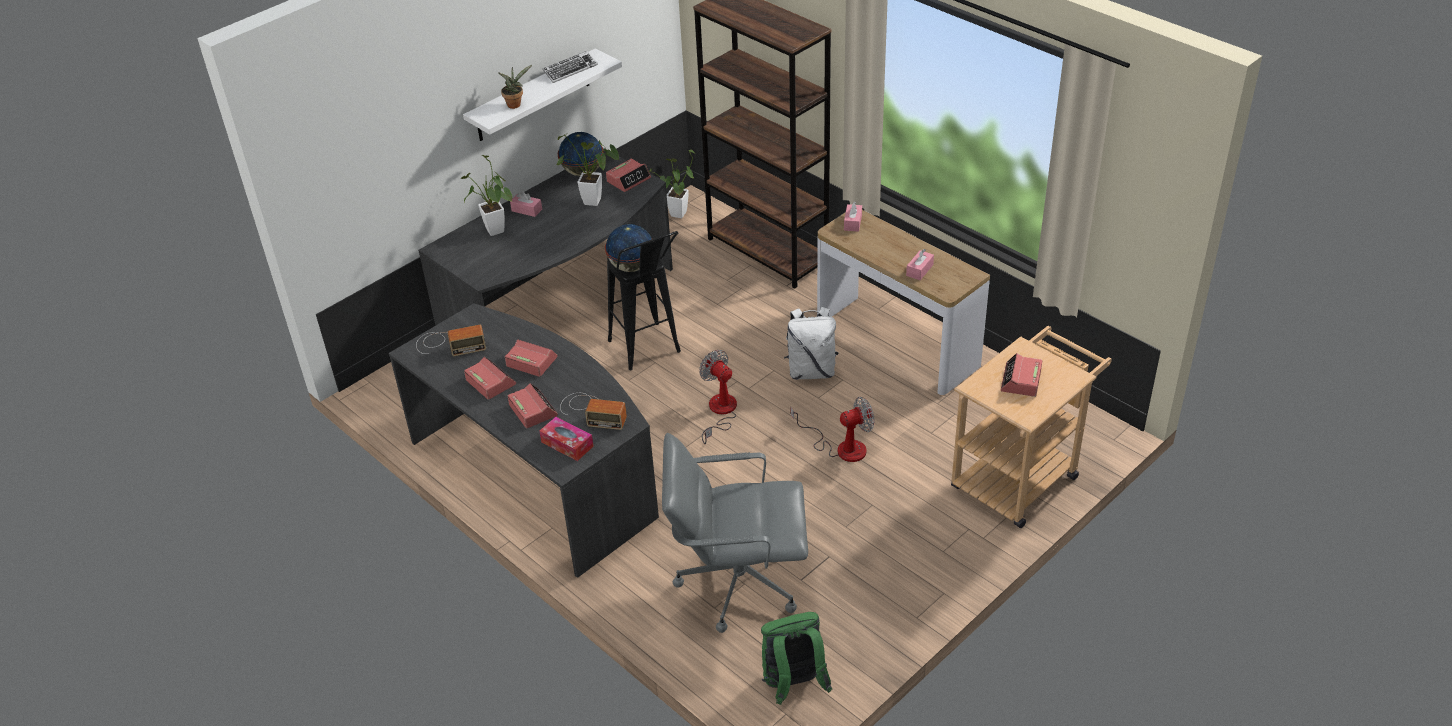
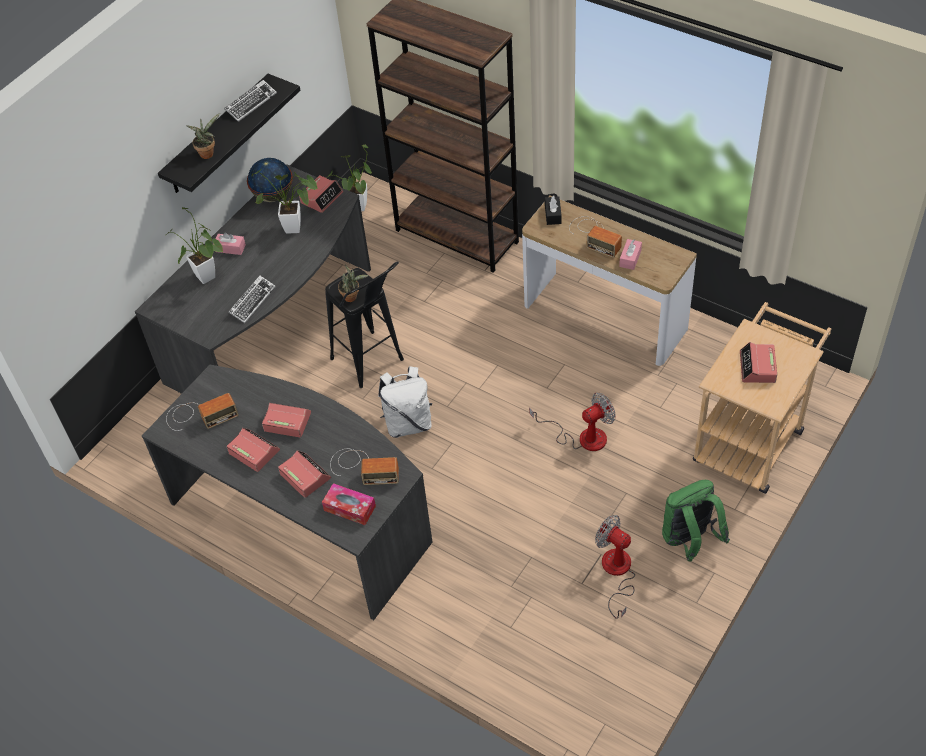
camera: 10 degrees left, 10 degrees up
(532, 257) = (252, 301): none -> keyboard
(533, 96) = (218, 135): white shelf -> black shelf
(631, 267) = (352, 297): globe -> potted plant
(720, 412) = (459, 419): fan -> fan (616, 573)
(737, 581) = (524, 596): grey office chair -> none
(793, 685) = (604, 693): green backpack -> green backpack (689, 540)
(811, 371) = (533, 360): white backpack -> white backpack (408, 423)
(852, 222) = (553, 215): pink tissue box -> black tissue box
(889, 246) = (594, 235): none -> radio

